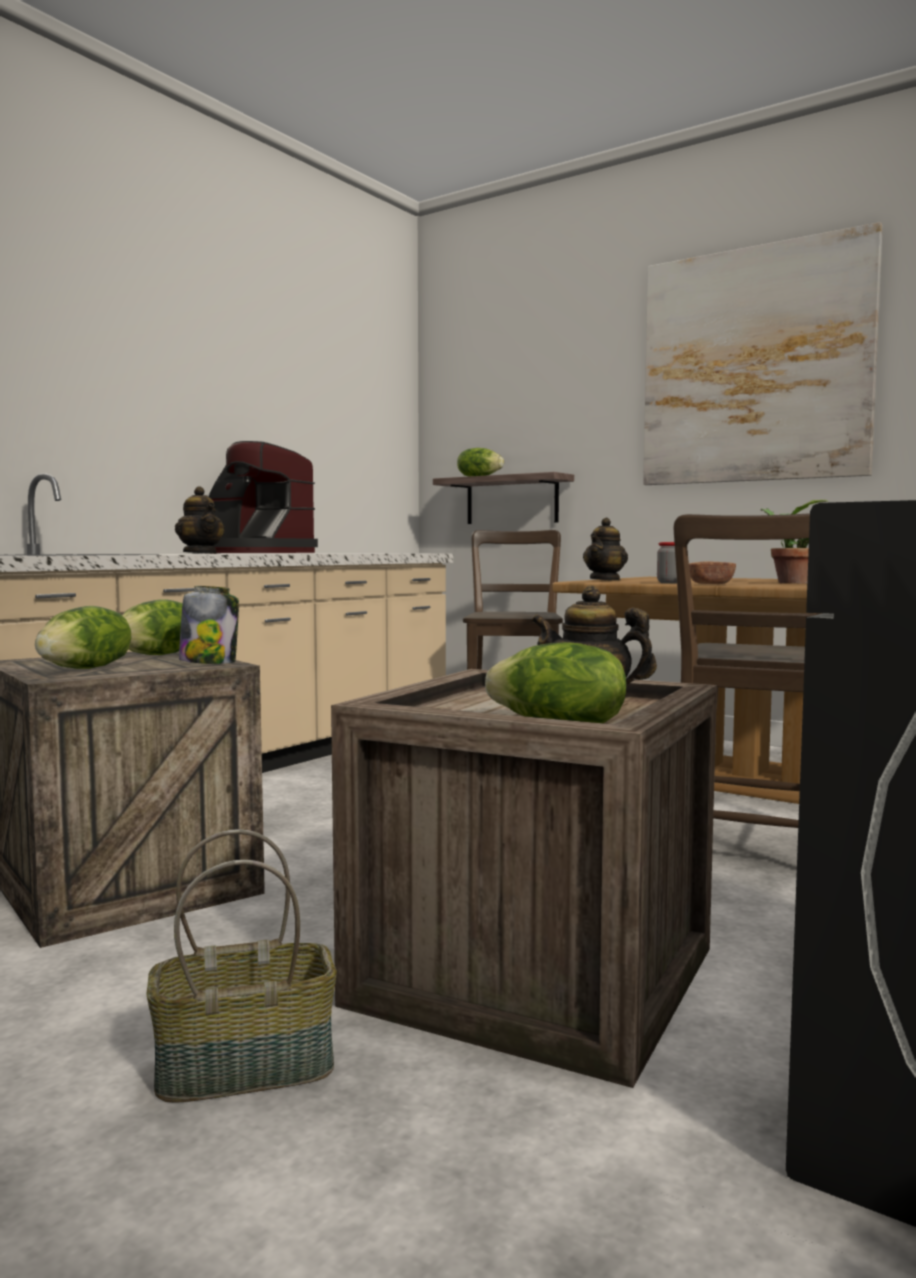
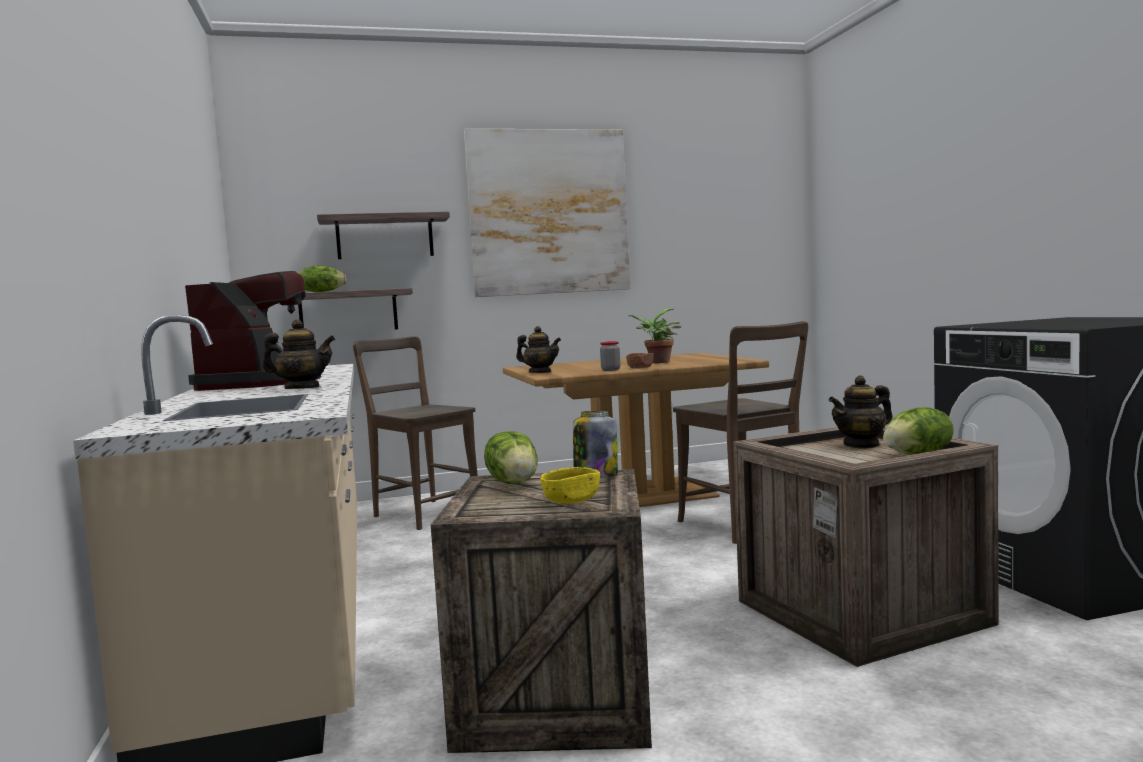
camera: 50 degrees left, 0 degrees up
(87, 669) = (571, 500): lettuce -> yellow bowl
(246, 1066) = (918, 704): basket -> none
(252, 553) = (262, 383): coffee machine -> coffee machine turned 75 degrees counterclockwise
(553, 413) = (385, 237): none -> shelf
(605, 580) = (540, 373): teapot -> teapot turned 45 degrees counterclockwise

